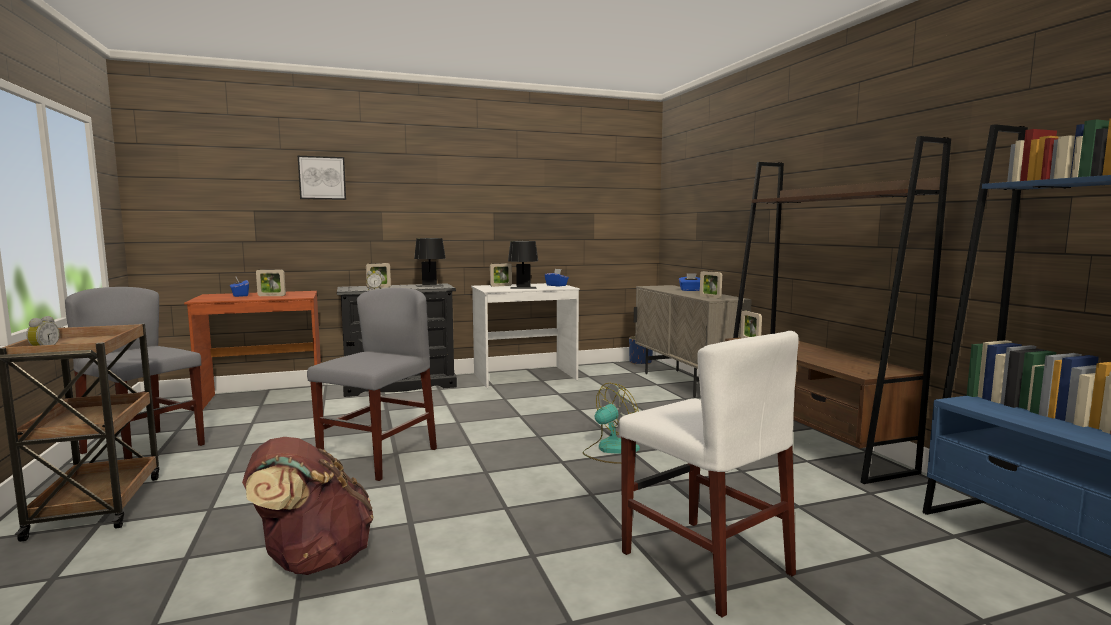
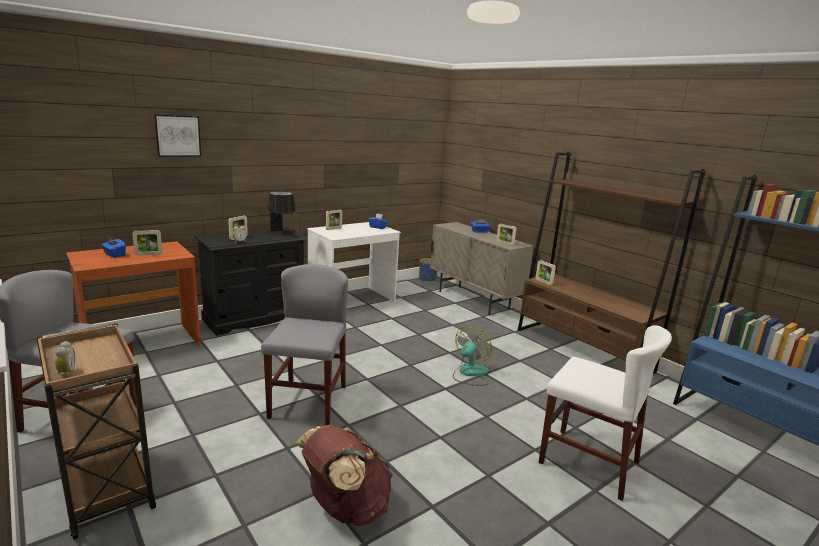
camera: 20 degrees left, 10 degrees up
(523, 288) = (357, 233): black table lamp -> none

